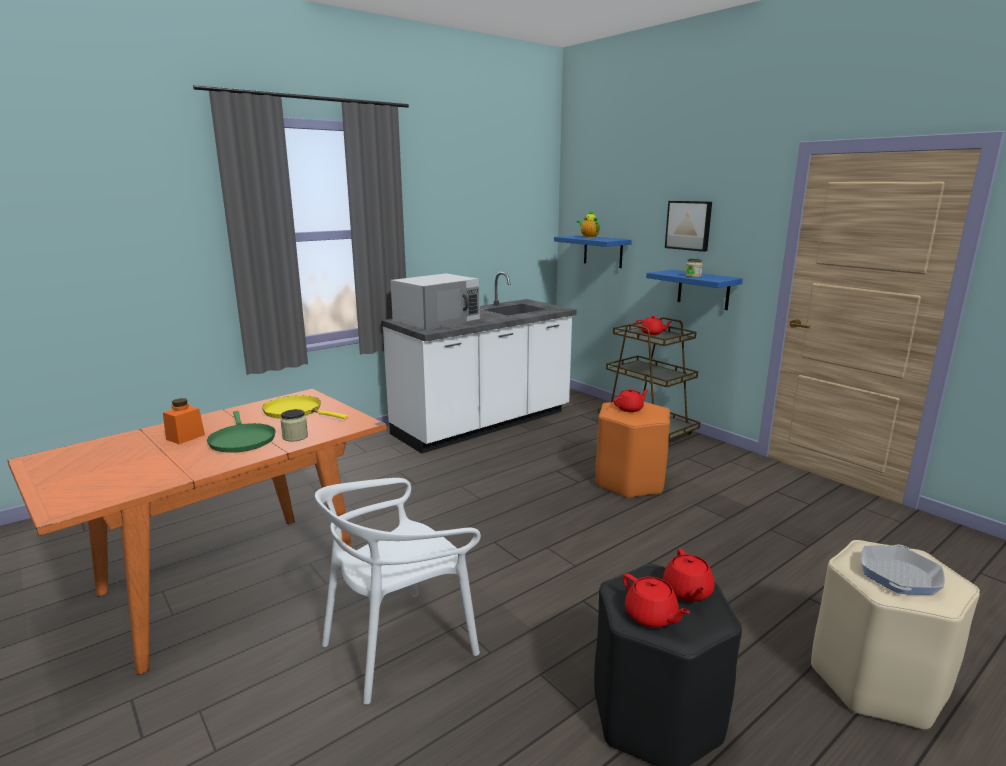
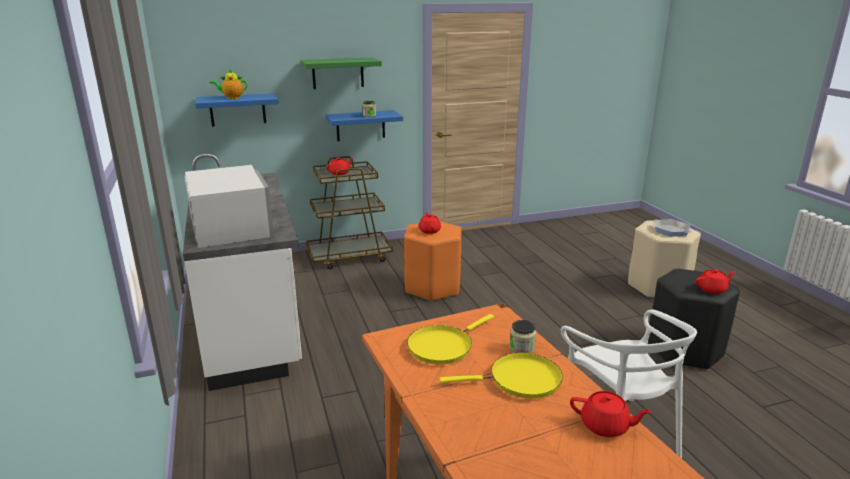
camera: 70 degrees left, 5 degrees up
(185, 437) = (495, 420): orange jar -> none
(241, 440) = (520, 380): green frying pan -> yellow frying pan
(687, 591) = (688, 276): red teapot -> red teapot (605, 426)
(689, 225) = (338, 73): picture -> green shelf

